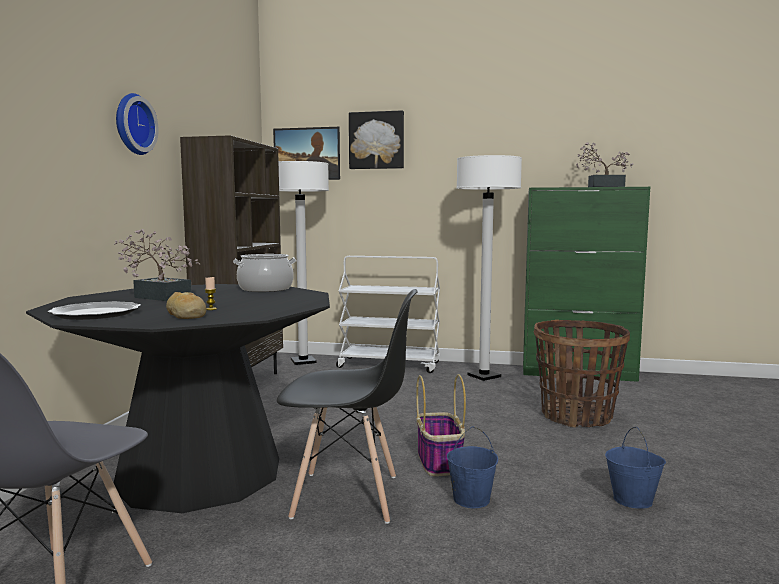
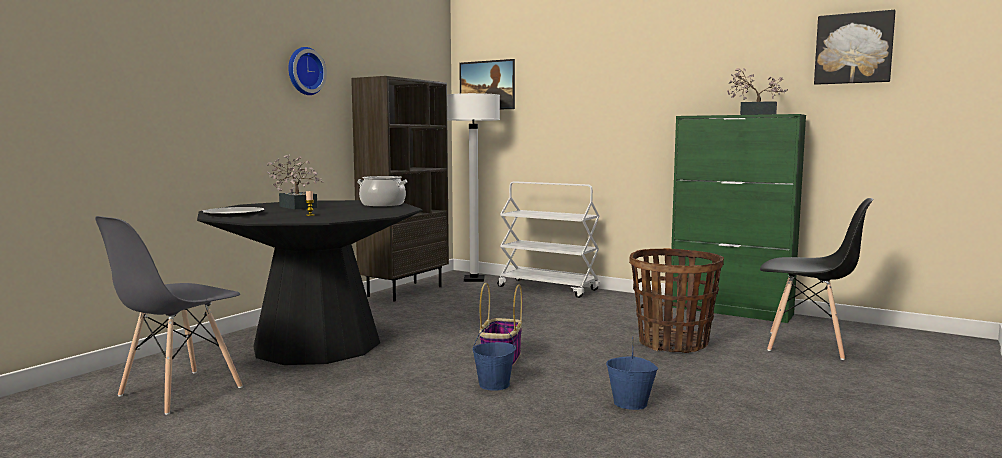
camera: 20 degrees right, 0 degrees up
(186, 315) = (285, 217): bread -> none
(347, 496) = (403, 371): black chair -> black chair (806, 345)
(376, 140) = (546, 71): picture -> picture (853, 48)
(484, 376) = (627, 305): white floor lamp -> none

